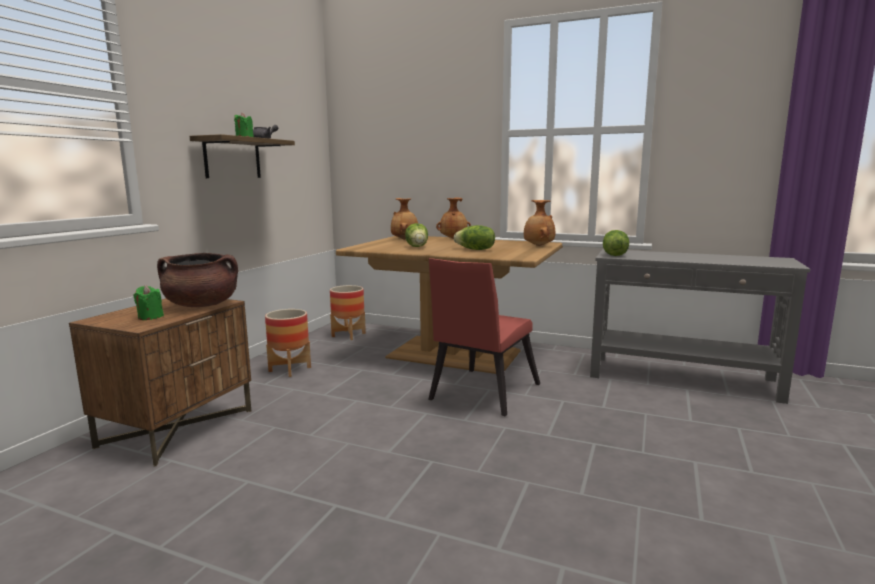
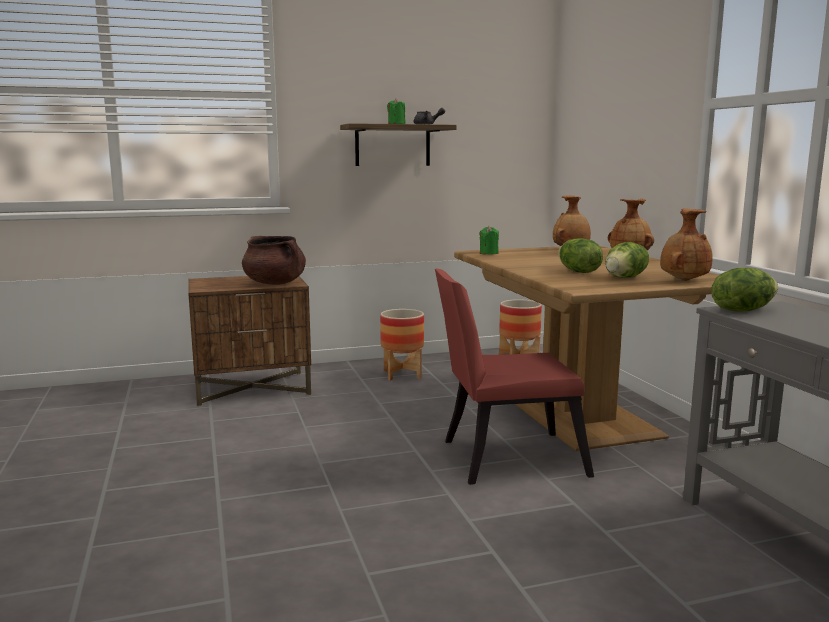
camera: 50 degrees right, 0 degrees up
(150, 317) = (226, 284): green candle -> green candle (489, 253)
(417, 247) = (536, 259): lettuce -> lettuce (625, 278)

